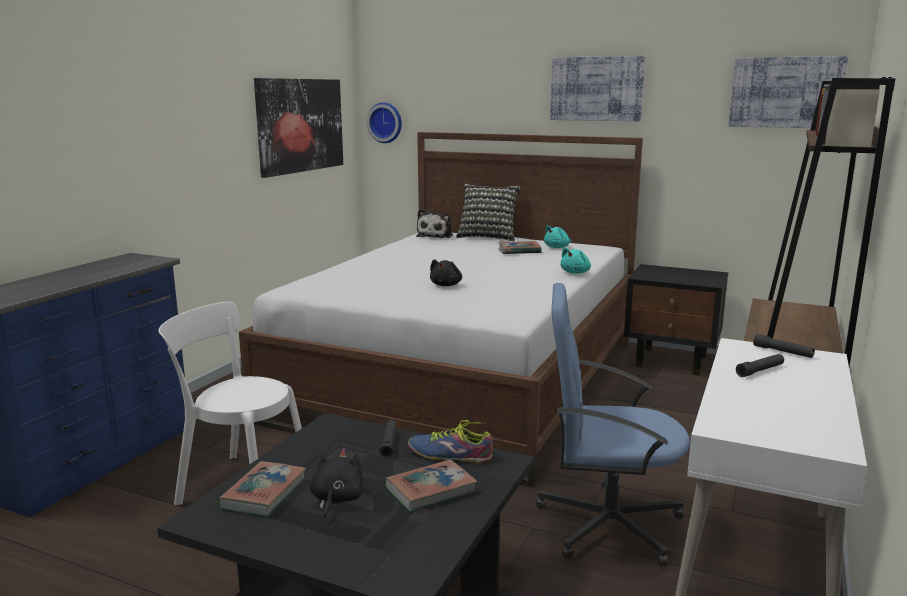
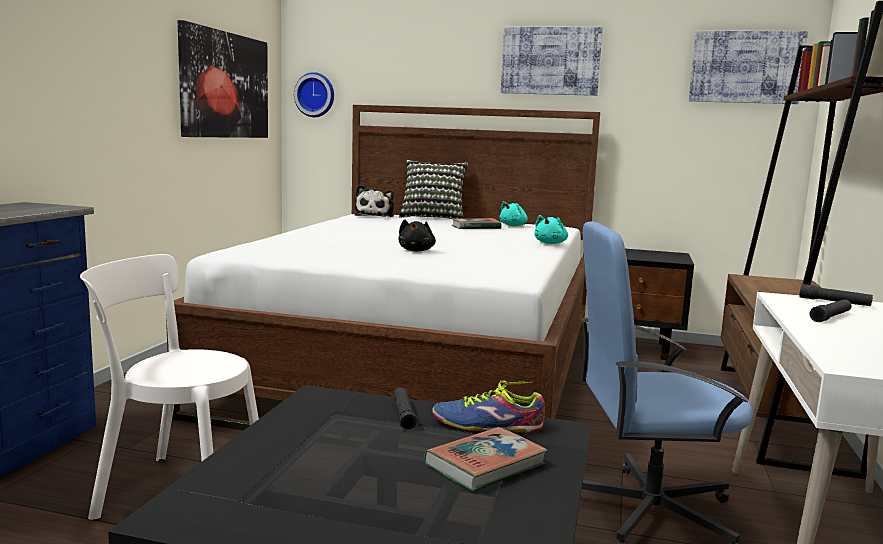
camera: 10 degrees left, 5 degrees down
(264, 493) = (258, 478): book -> none
(336, 500) = (364, 482): black plush toy -> none

